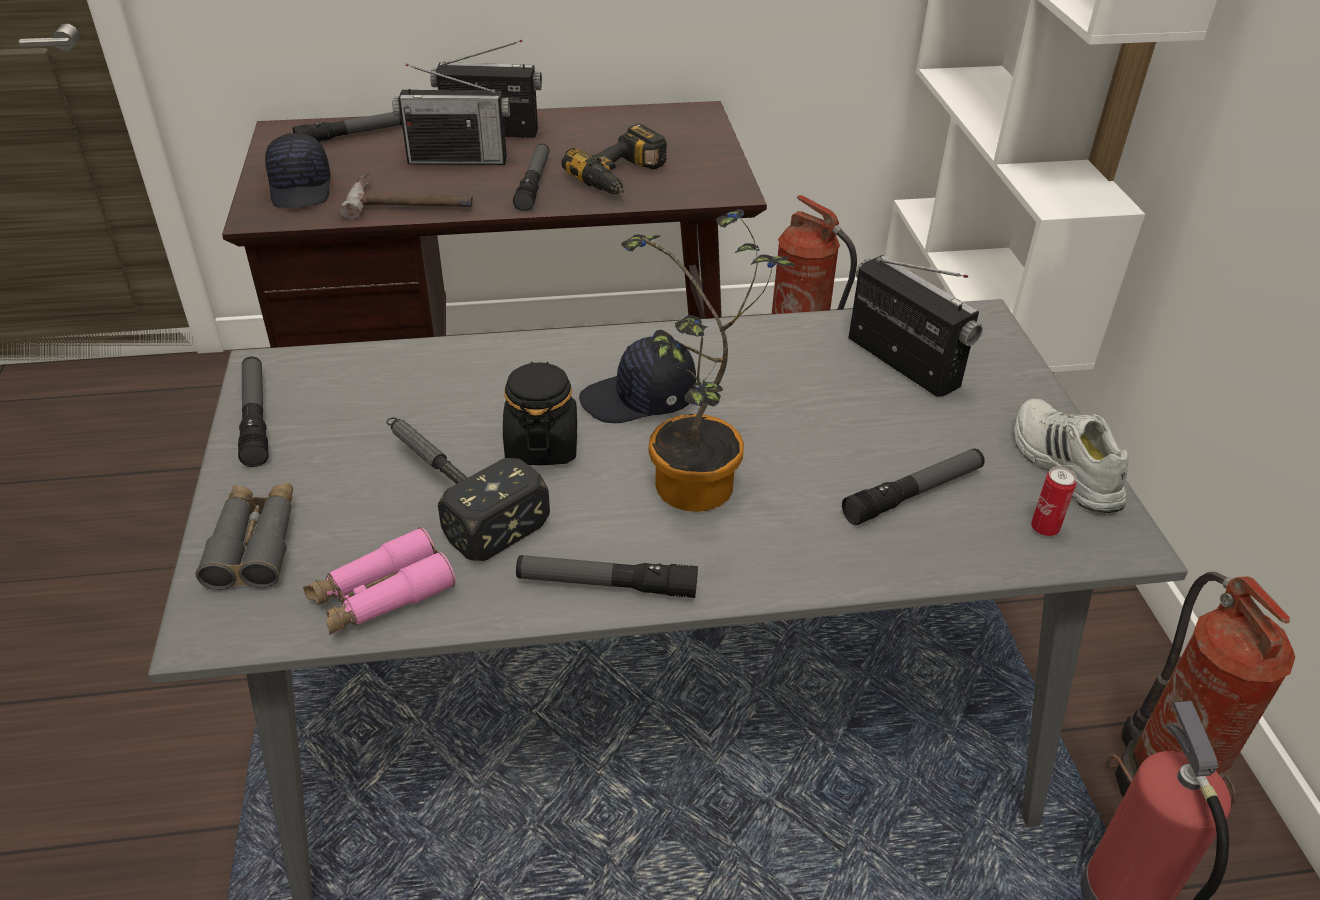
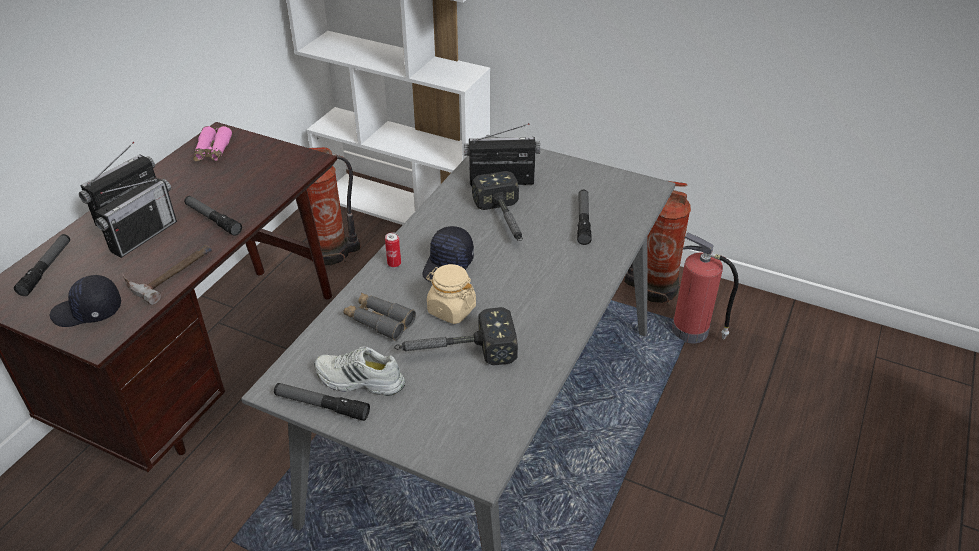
camera: 55 degrees left, 0 degrees up
(254, 544) = (431, 436): grey binoculars -> grey binoculars (379, 321)
(302, 189) = (88, 312): black cap -> black cap turned 150 degrees clockwise
(381, 595) = (508, 401): pink binoculars -> pink binoculars (213, 151)
(541, 445) = (451, 309): black jar -> beige jar
(606, 585) = (562, 327): flashlight -> none
(623, 177) = (249, 186): power drill -> none
(692, 495) = (529, 279): potted plant -> none
(806, 409) = (505, 221): none -> hammer
(1044, 528) = (629, 200): can -> can (394, 264)
(1062, 466) = (601, 178): white shoe -> white shoe (359, 381)

